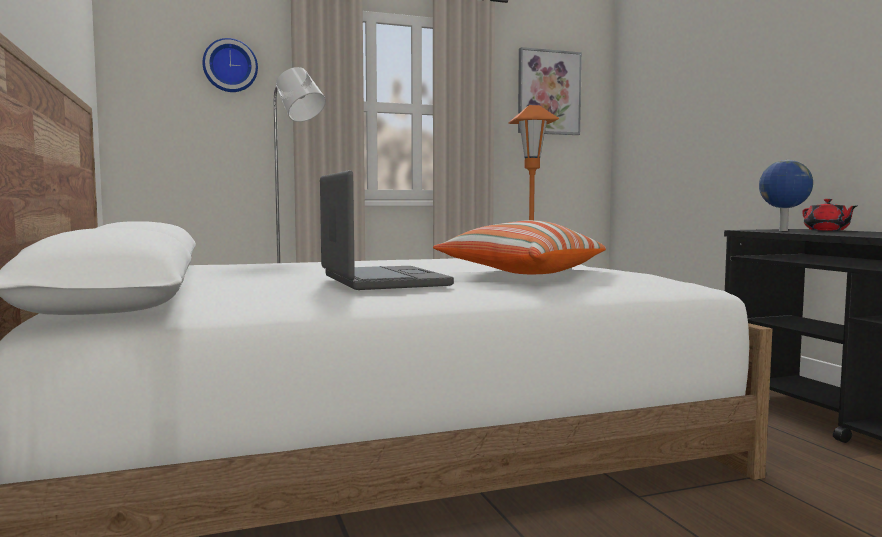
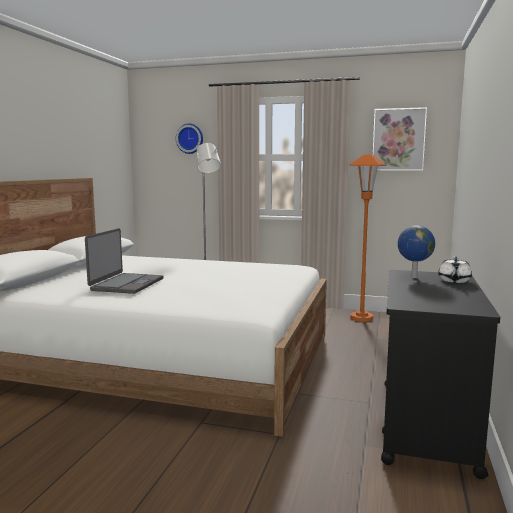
camera: 35 degrees right, 5 degrees up
(519, 272) = (196, 288): pillow -> none
(827, 230) = (454, 281): red teapot -> white teapot

